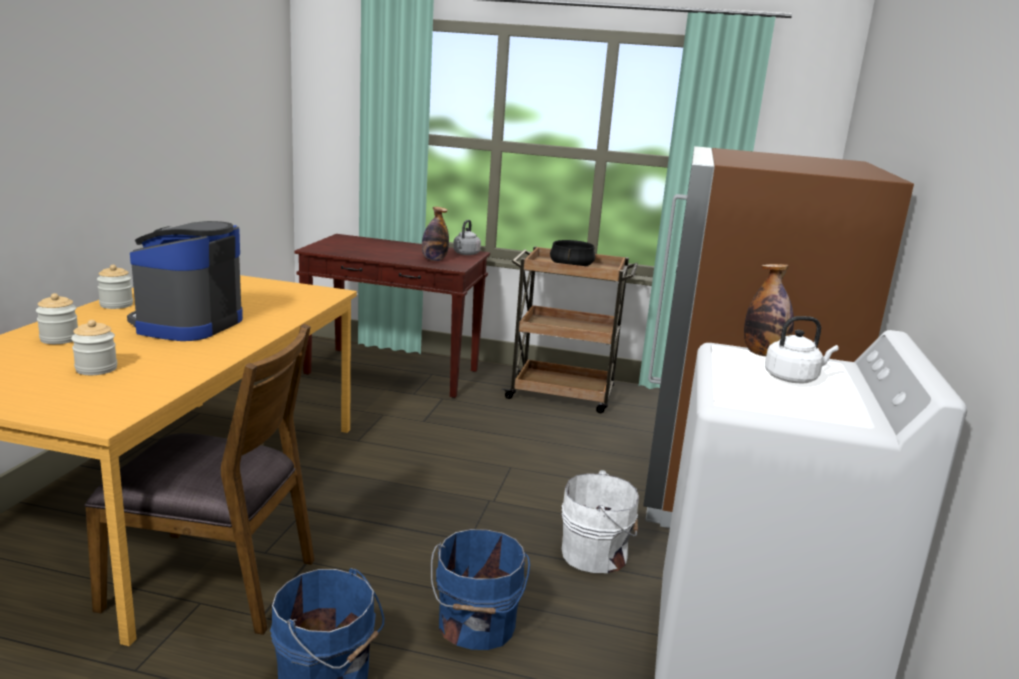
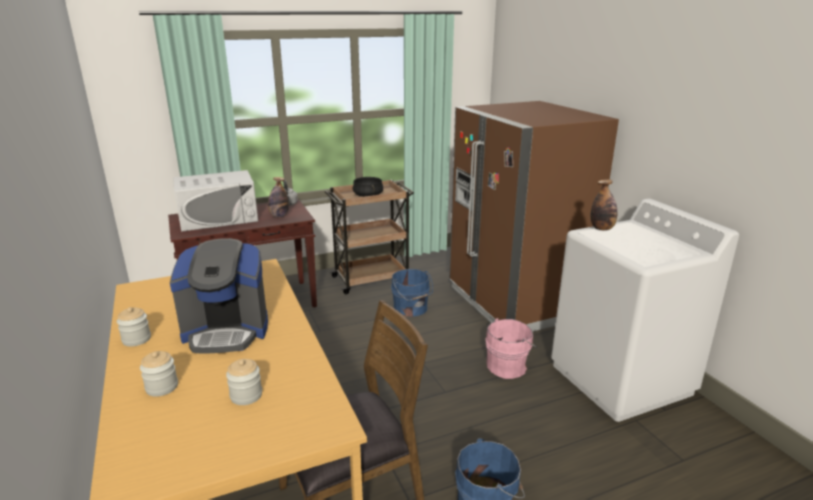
camera: 35 degrees left, 5 degrees up
(187, 324) = (227, 331): coffee machine -> coffee machine turned 75 degrees counterclockwise
(372, 247) = (219, 218): none -> white microwave
(476, 626) = (511, 435): blue bucket -> blue bucket (411, 309)
(597, 554) = (508, 366): white bucket -> pink bucket
(793, 378) = (635, 238): white kettle -> none

